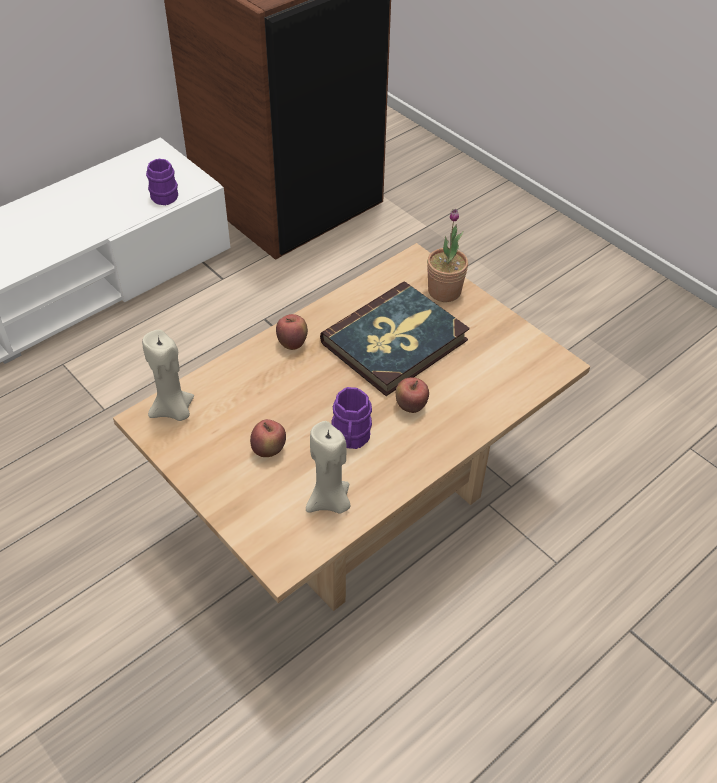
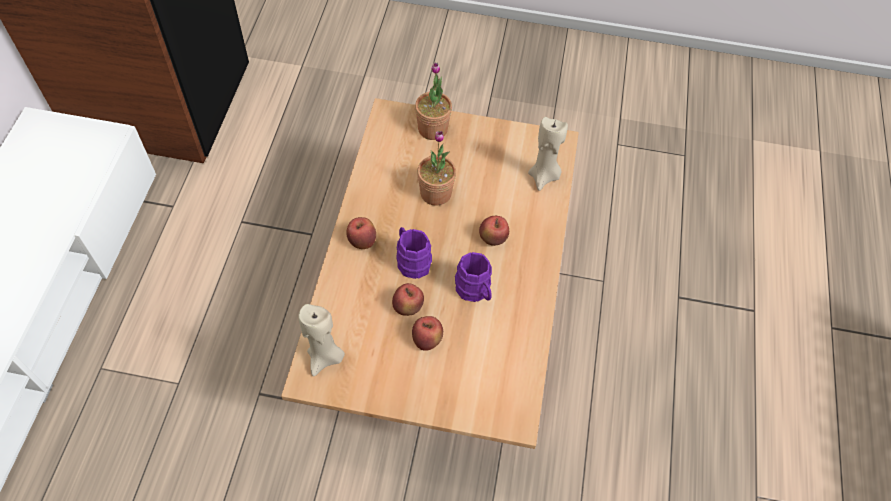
camera: 40 degrees left, 10 degrees up
(165, 194) = (87, 161): purple mug -> purple mug (411, 260)
(279, 415) = (408, 308): none -> apple
(330, 502) = (506, 350): beige candle -> beige candle (544, 177)
(395, 342) = (435, 193): book -> potted plant

